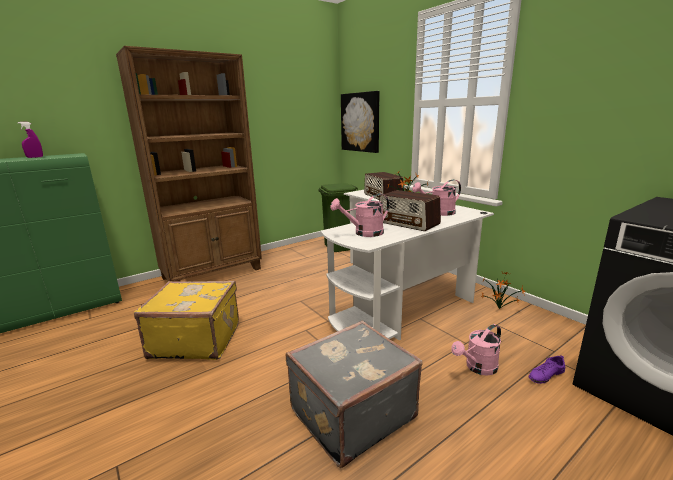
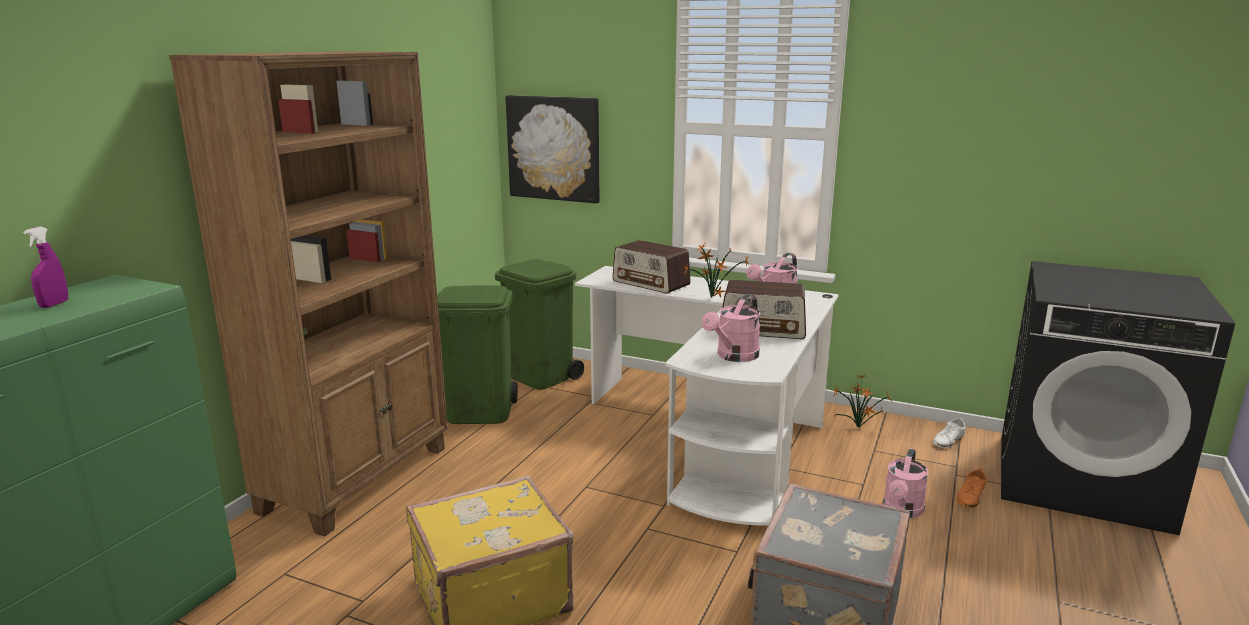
camera: 30 degrees left, 0 degrees up
(294, 257) = (480, 412): none -> green trash can
(546, 375) = (970, 496): purple shoe -> orange shoe
(565, 332) = (948, 440): none -> white shoe

